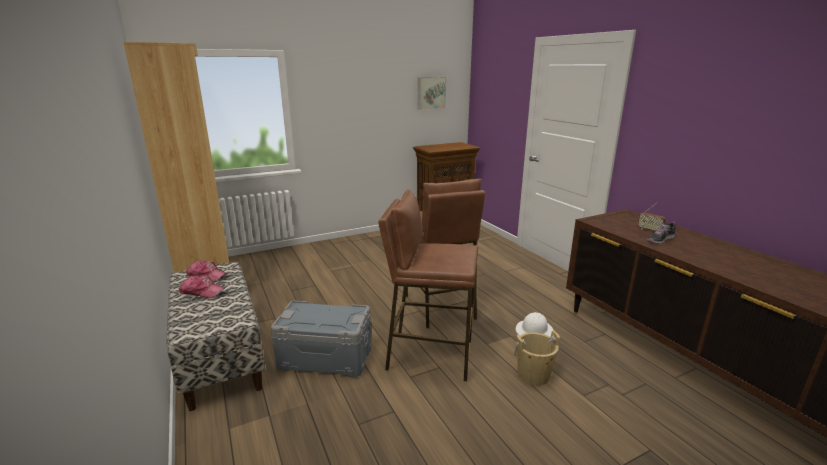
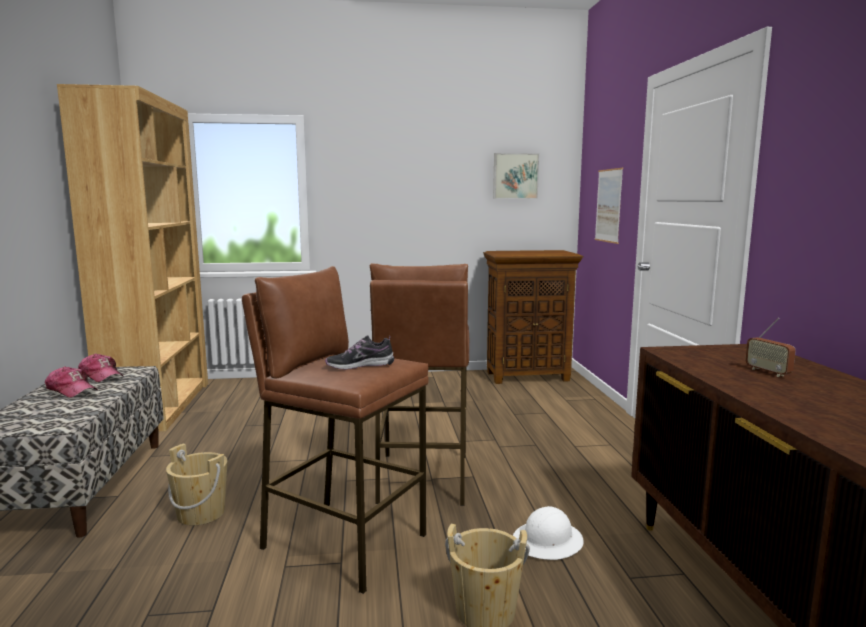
camera: 20 degrees right, 10 degrees down
(326, 357) = (201, 513): grey storage box -> beige bucket
(498, 115) = (608, 205): none -> picture
(660, 240) = (771, 386): shoe -> shoe (360, 365)

